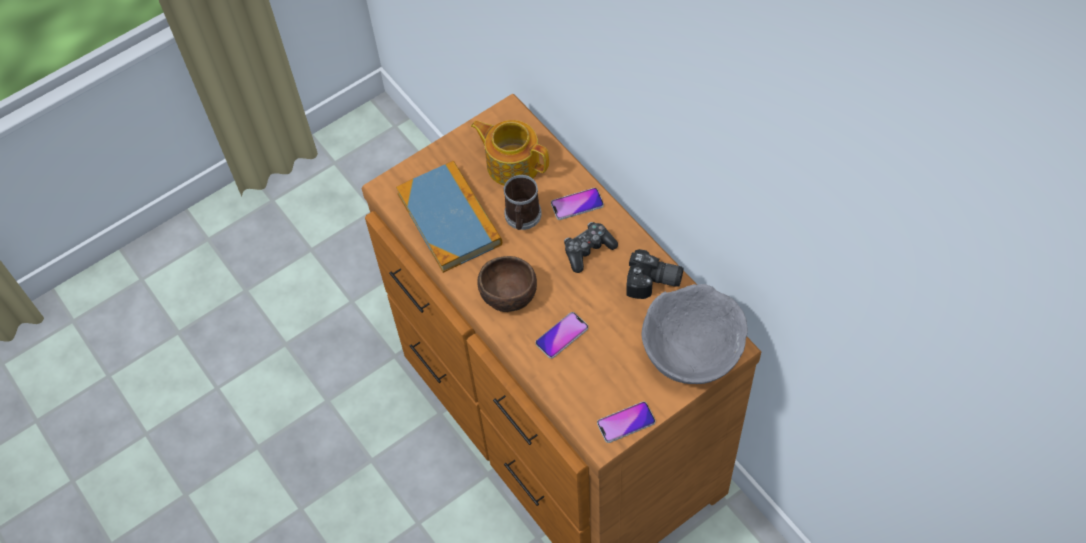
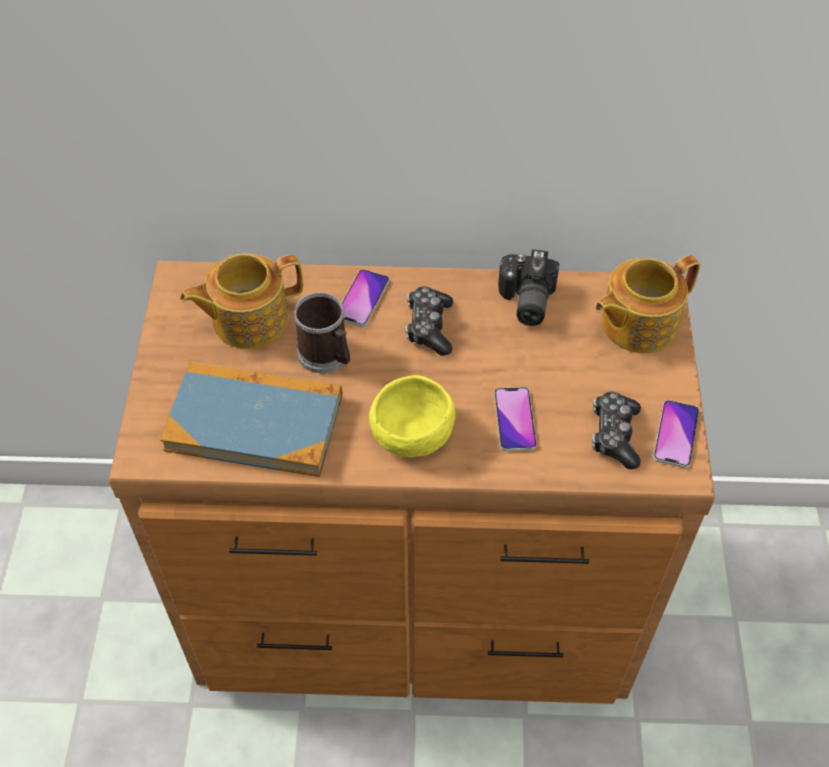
camera: 55 degrees left, 5 degrees down
(507, 292) = (410, 432): brown bowl -> yellow bowl
(596, 392) = (614, 435): none -> game controller
(653, 283) = (524, 301): camera -> camera turned 135 degrees clockwise
(692, 351) = (637, 323): grey bowl -> teapot

